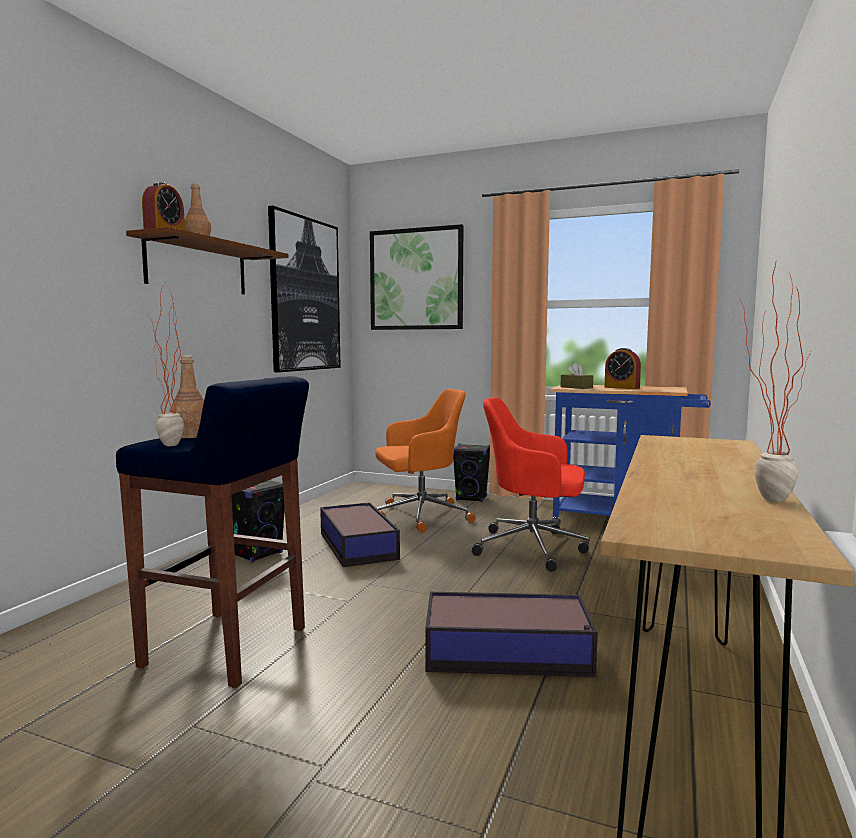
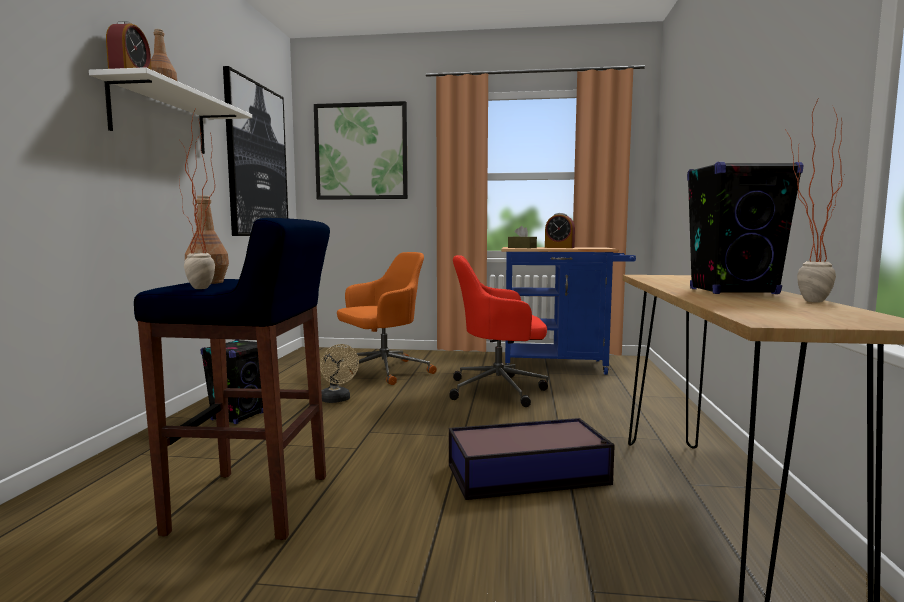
camera: 15 degrees left, 0 degrees up
(198, 267) = (160, 120): brown shelf -> white shelf
(358, 545) = (337, 400): storage box -> beige fan
(471, 498) = (422, 355): black speaker -> black speaker (733, 291)

